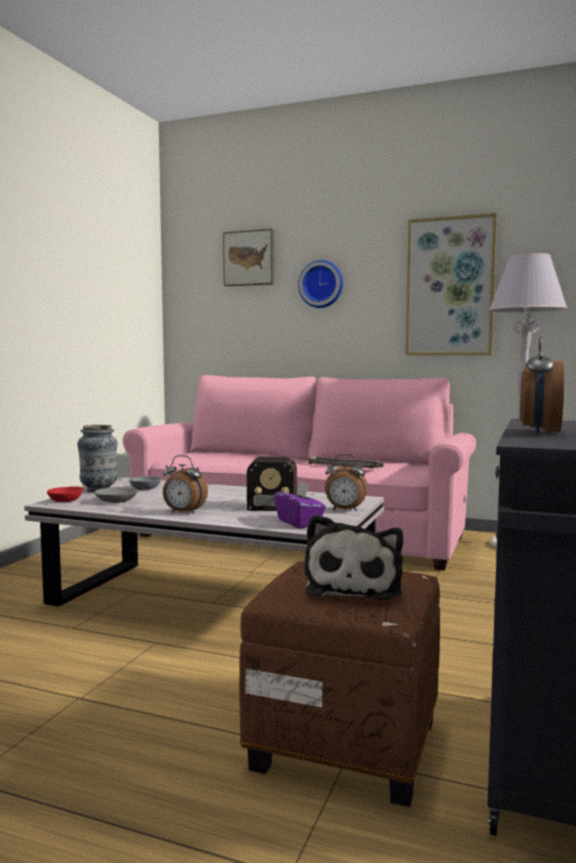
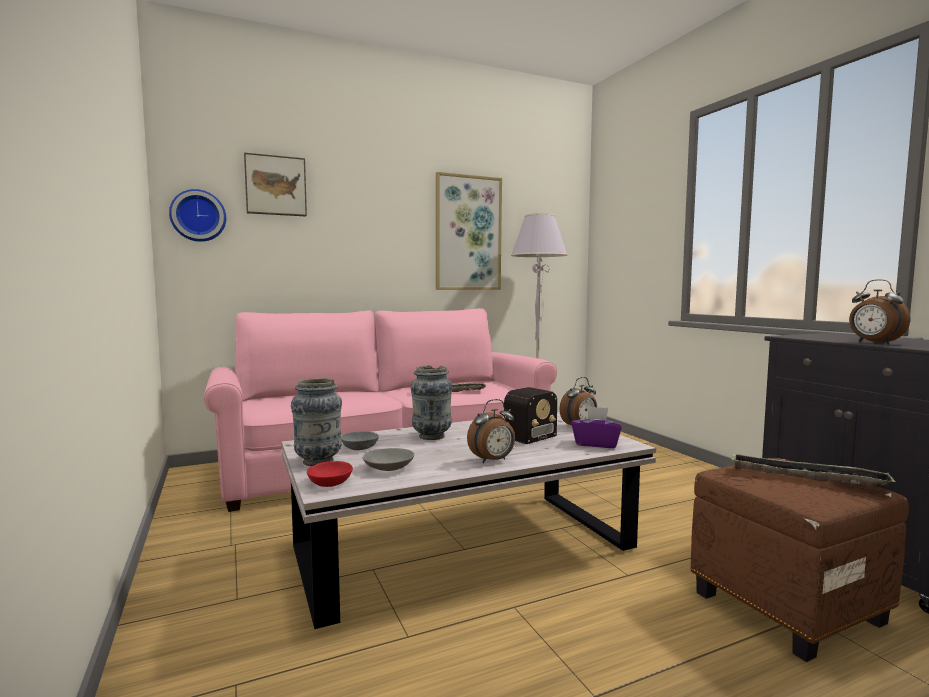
camera: 45 degrees left, 0 degrees up
(209, 492) = (431, 436): none -> vase
(321, 284) = (357, 221): wall clock -> wall clock (198, 216)
(354, 586) = (805, 477): plush toy -> tray

